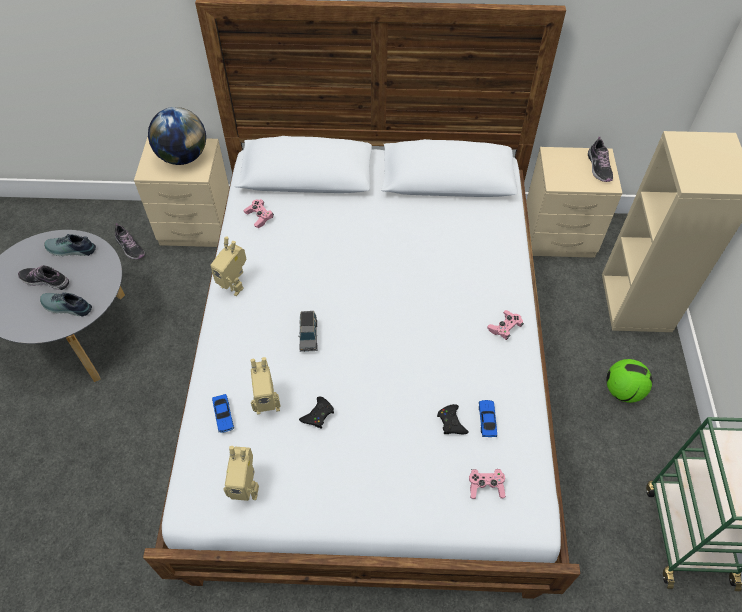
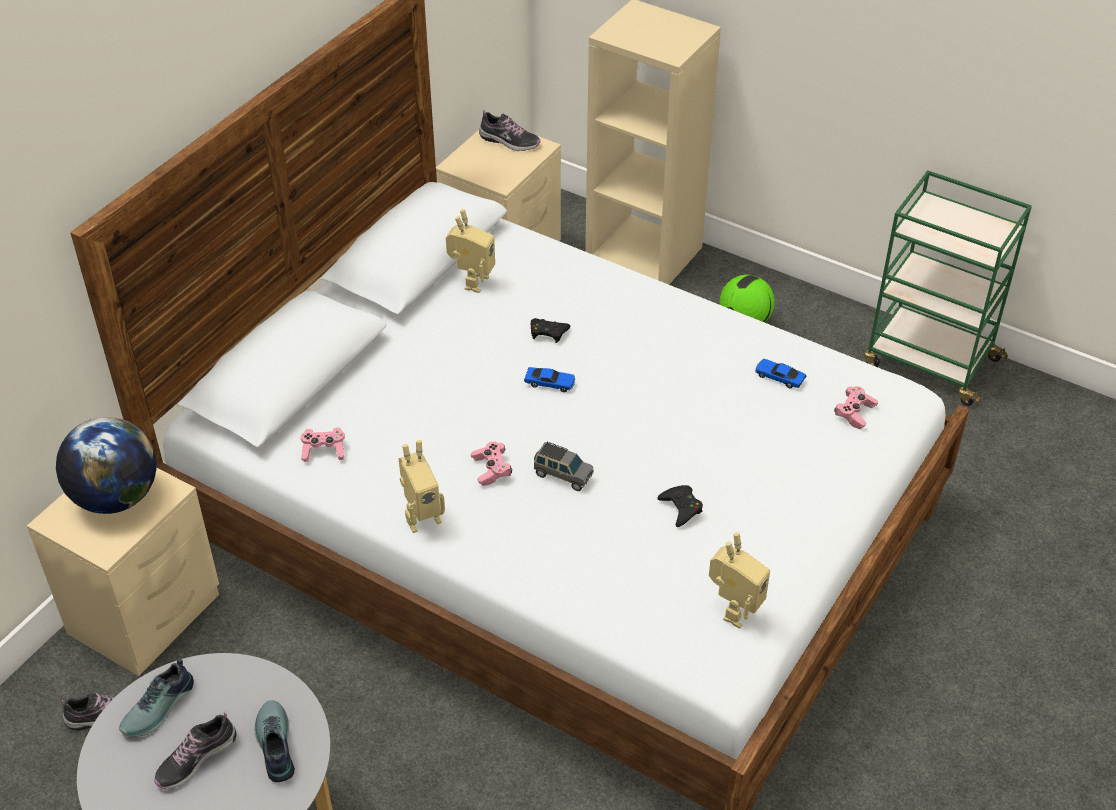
camera: 60 degrees left, 10 degrees down
(66, 307) = (274, 745): shoe -> shoe turned 120 degrees clockwise
(223, 415) = (622, 595): toy car -> toy car (550, 383)
(267, 402) = (633, 547): toy robot -> toy robot (472, 282)
(451, 422) = (763, 405): black game controller -> black game controller (548, 332)
(504, 328) = (674, 311): pink game controller -> pink game controller (491, 469)

